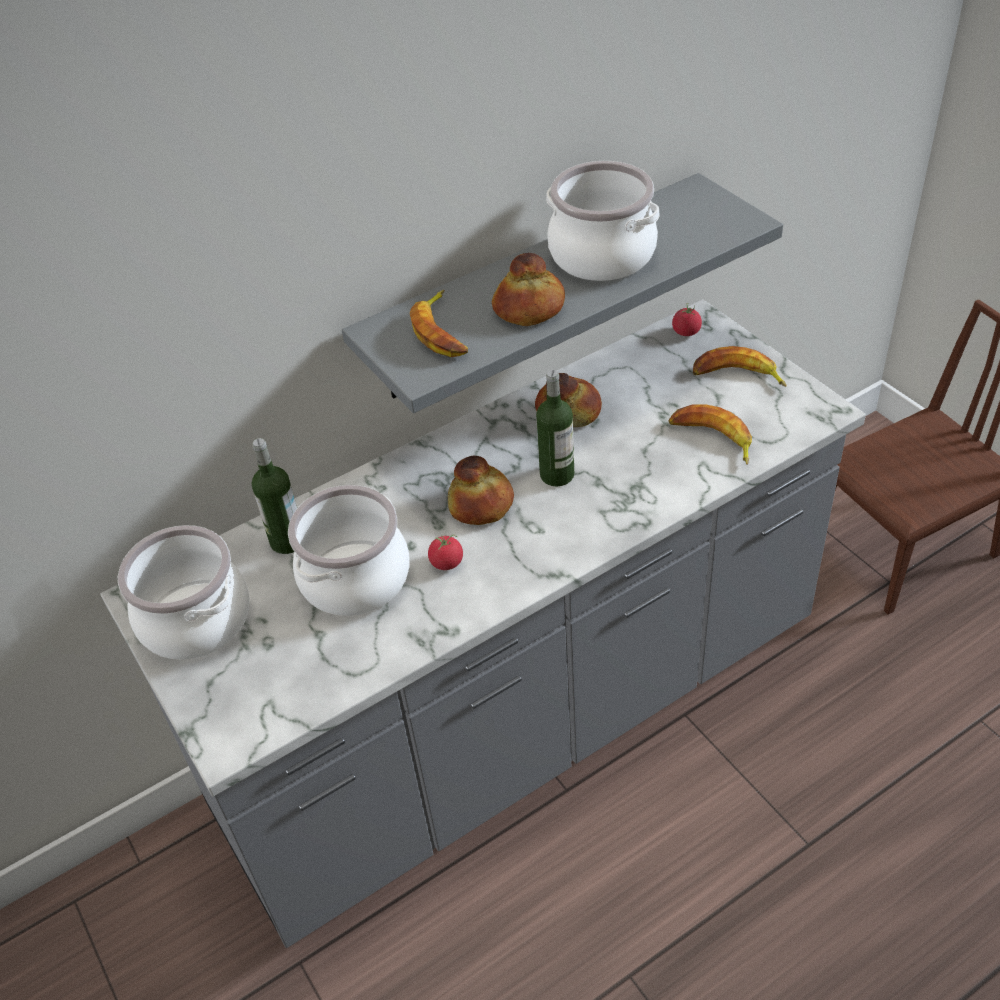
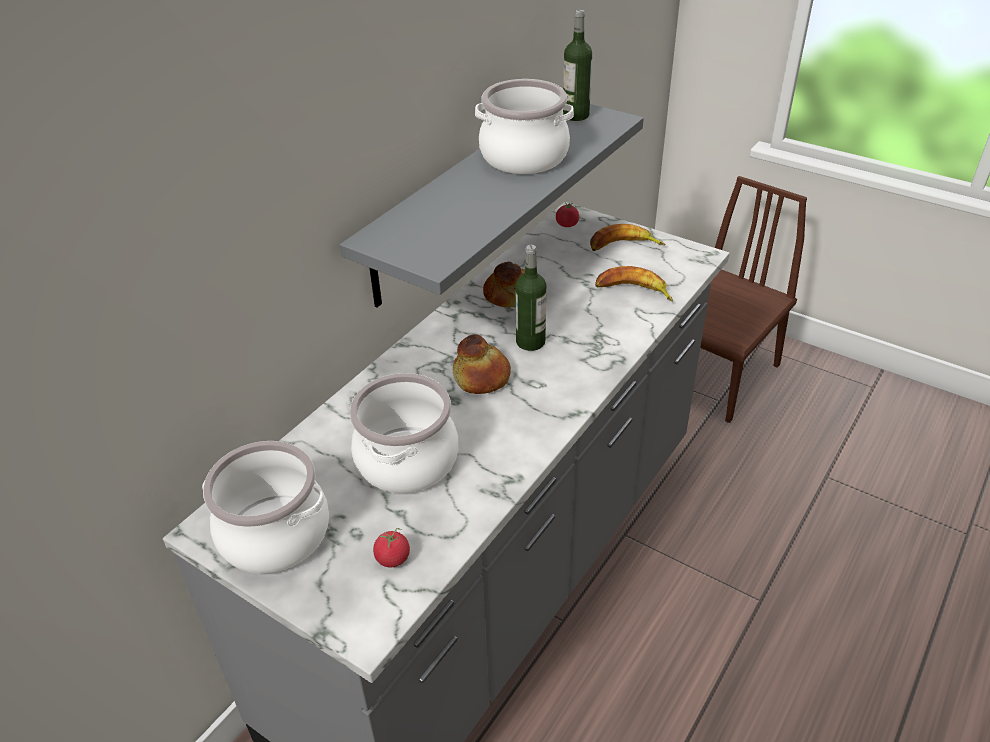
camera: 25 degrees left, 5 degrees down
(287, 541) = (327, 447): bottle -> bottle (575, 115)
(442, 331) = (431, 229): banana -> none
(446, 562) = (480, 427): tomato -> tomato (393, 558)
(530, 308) = (493, 201): bread -> none

